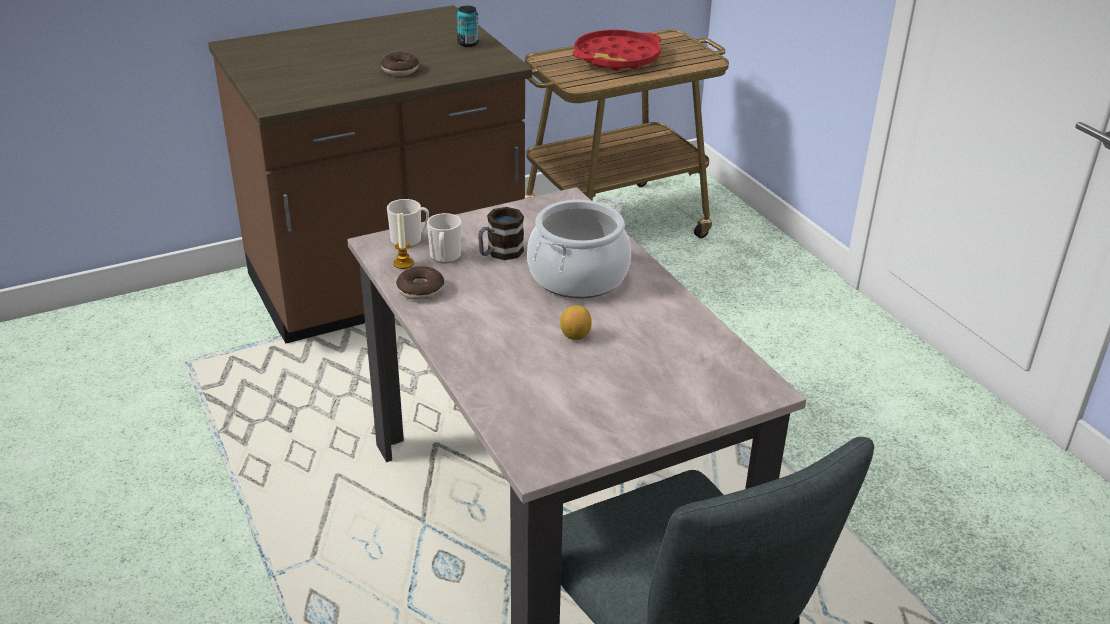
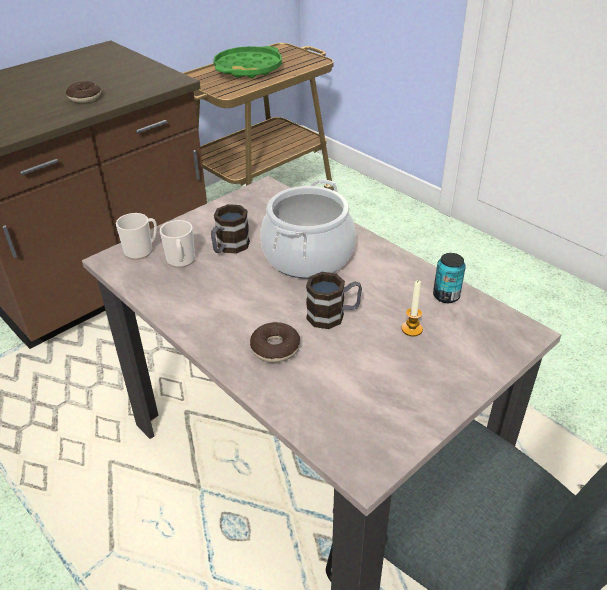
camera: 15 degrees left, 5 degrees up
(403, 263) = (144, 275): candle -> candle (412, 329)
(420, 290) = (171, 298): donut -> donut (275, 348)
(468, 43) = (135, 68): can -> can (446, 296)
(575, 336) = (333, 315): lemon -> mug
(617, 58) = (248, 68): red tray -> green tray

